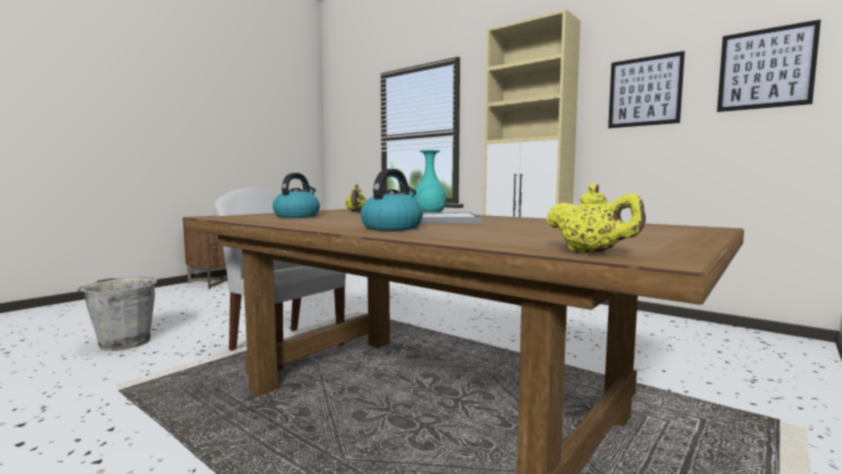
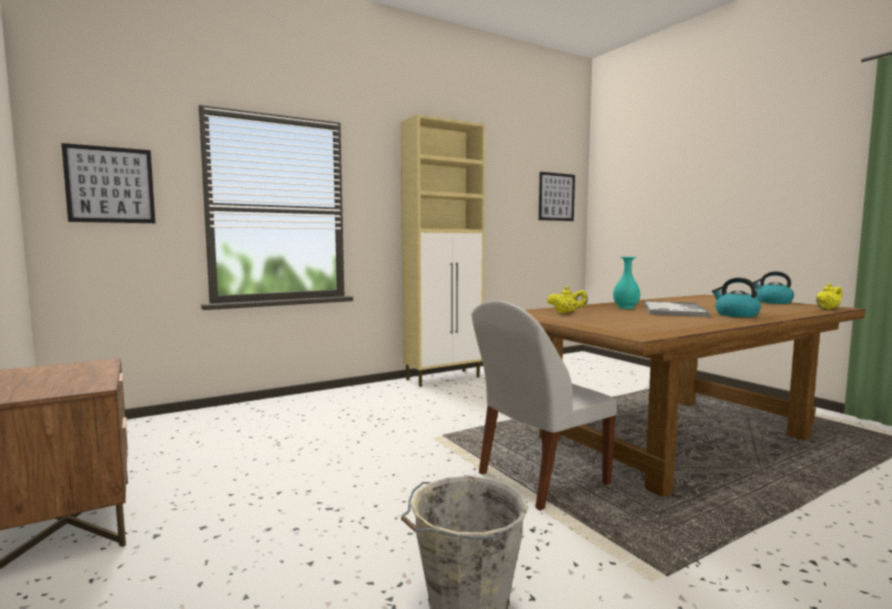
camera: 70 degrees left, 0 degrees up
(297, 216) = (628, 322): kettle -> kettle (773, 302)
(644, 91) = (503, 199): picture -> picture (110, 185)

